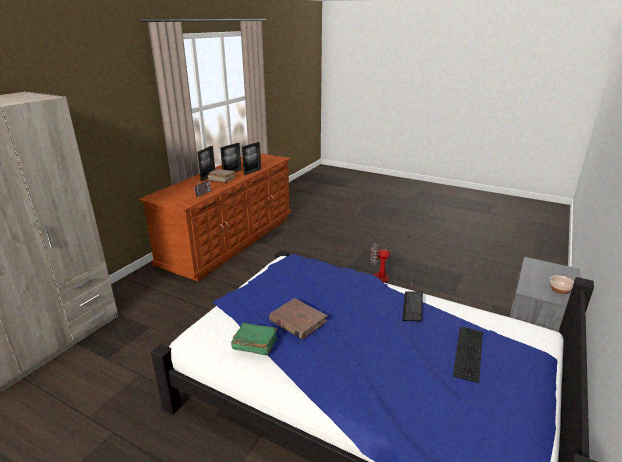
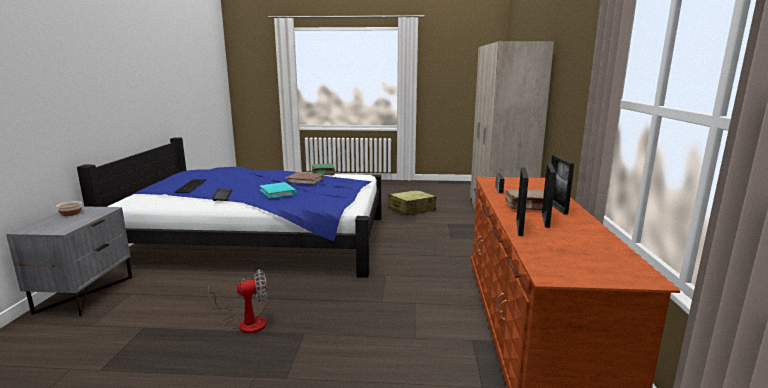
camera: 155 degrees right, 10 degrees down
(88, 422) = (411, 210): none -> beige suitcase
(345, 293) = (278, 192): none -> turquoise book

